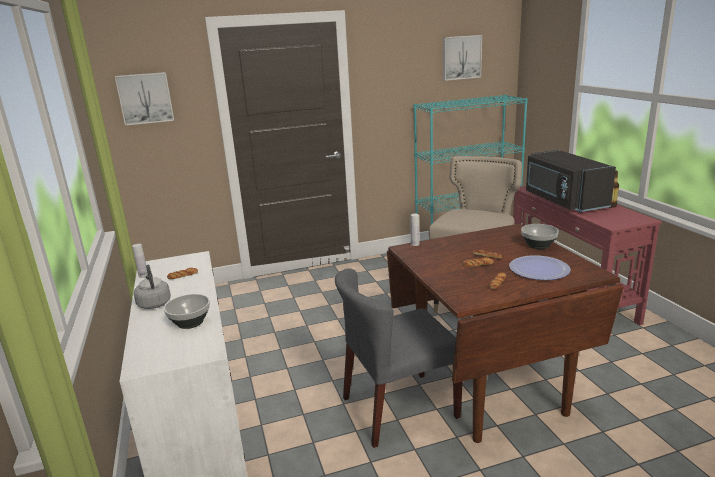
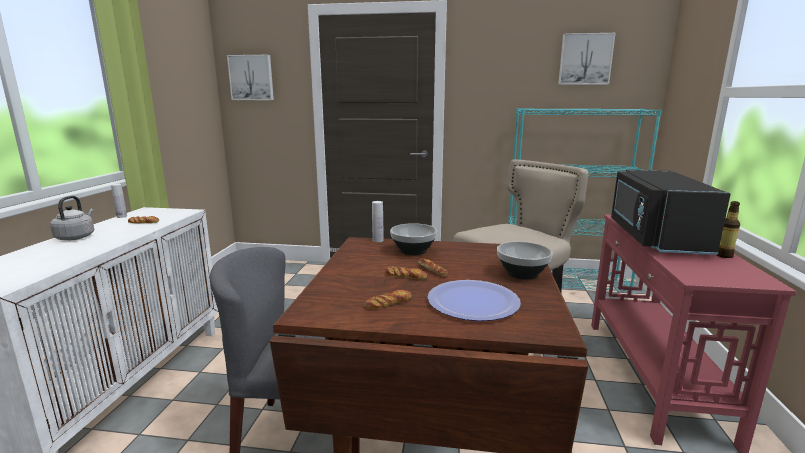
camera: 25 degrees right, 5 degrees down
(190, 322) = (57, 258): bowl -> bowl (413, 251)

